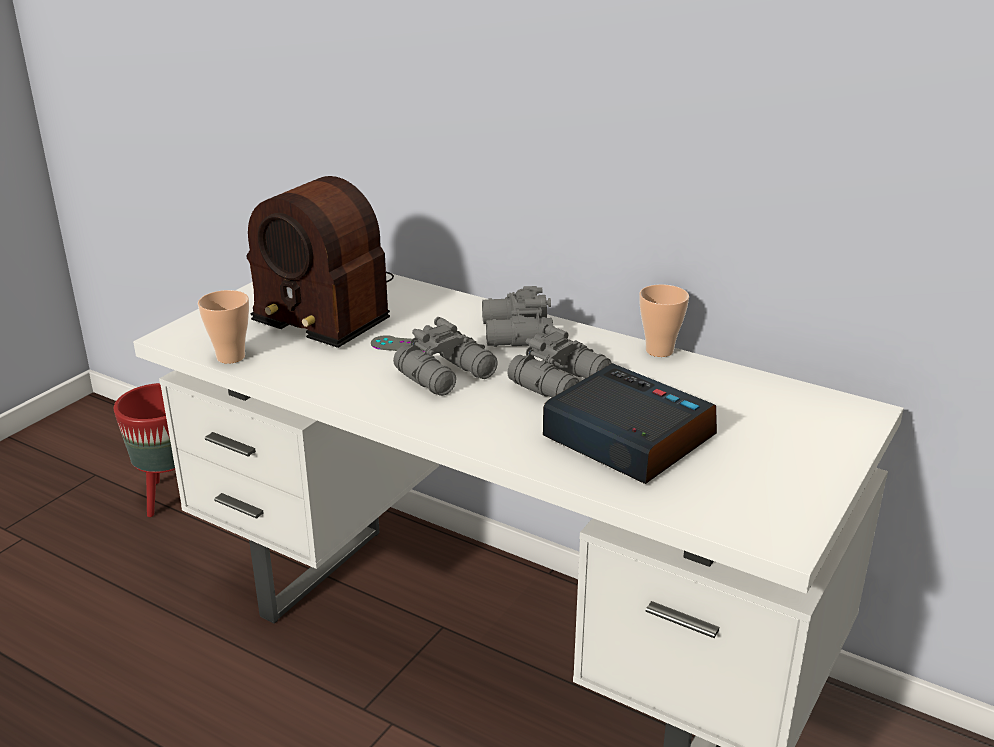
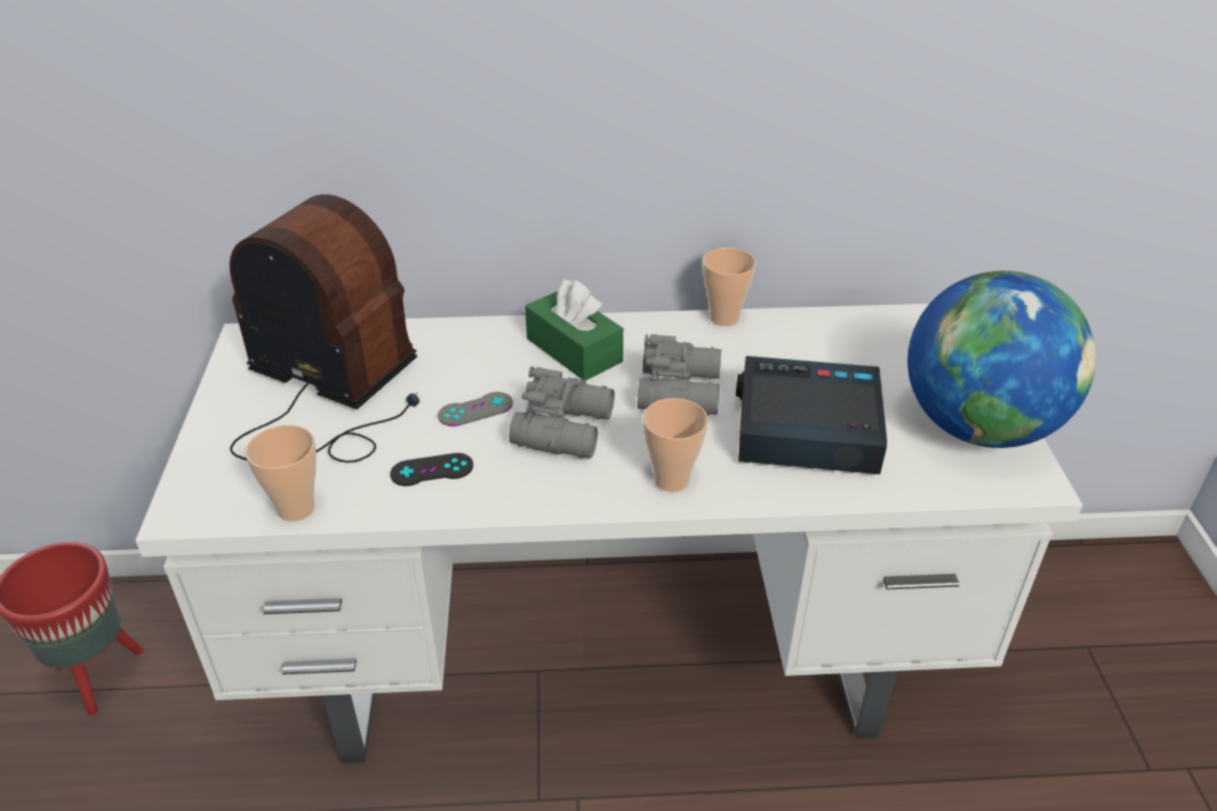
camera: 35 degrees left, 10 degrees up
(325, 307) = (330, 393): radio -> radio turned 150 degrees counterclockwise
(332, 366) = (432, 470): none -> black game controller
(481, 429) = (671, 480): none -> cup
(514, 334) = (574, 350): grey binoculars -> green tissue box
(785, 490) = (978, 427): none -> globe

